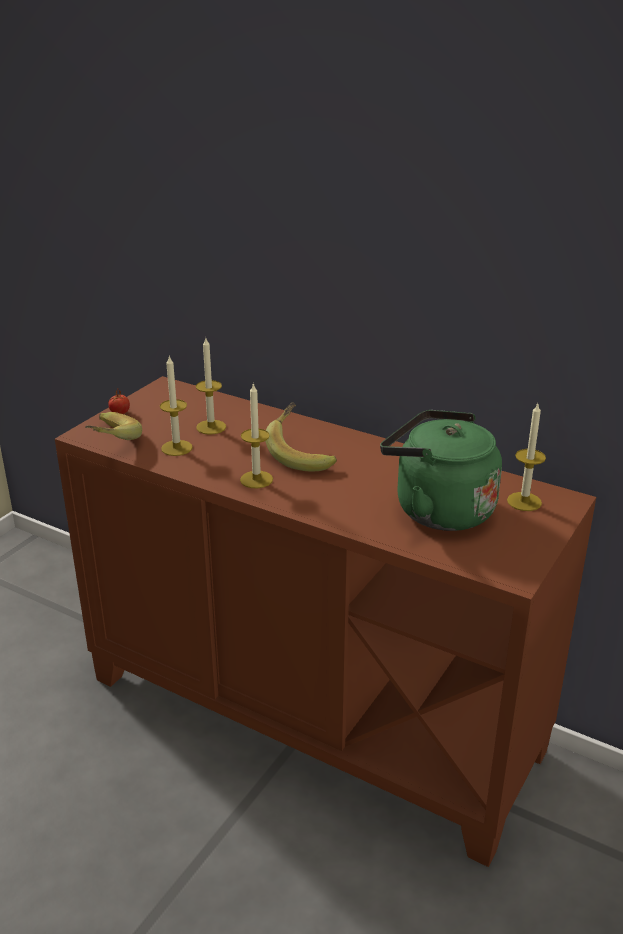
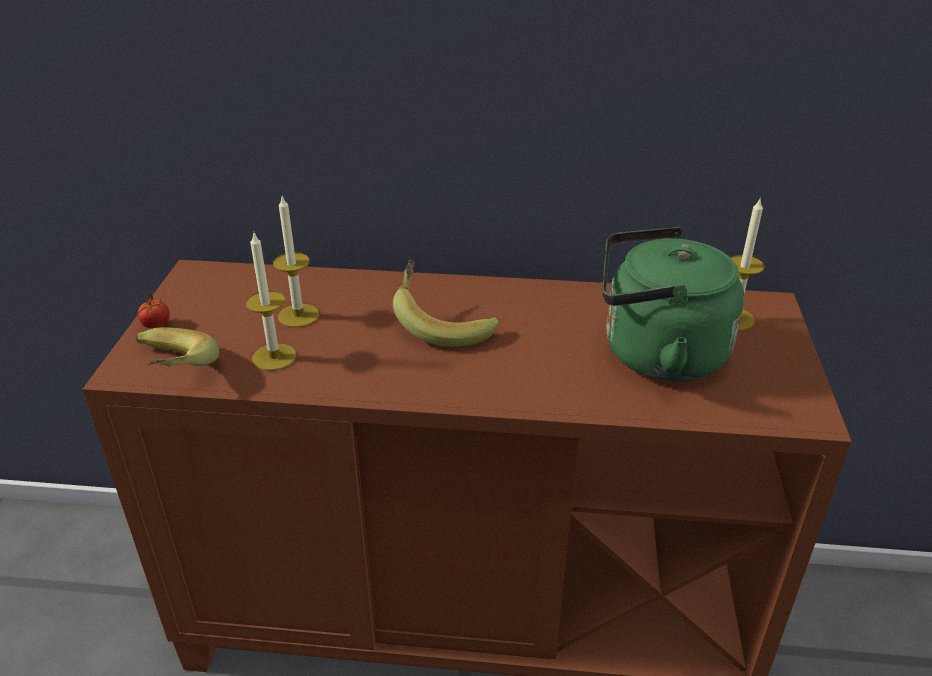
camera: 25 degrees left, 5 degrees up
(256, 479) = (414, 374): candle -> none

